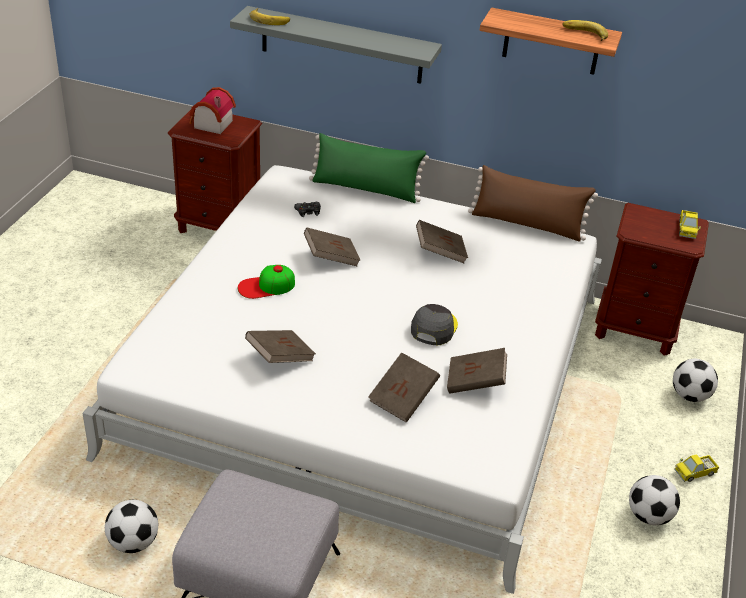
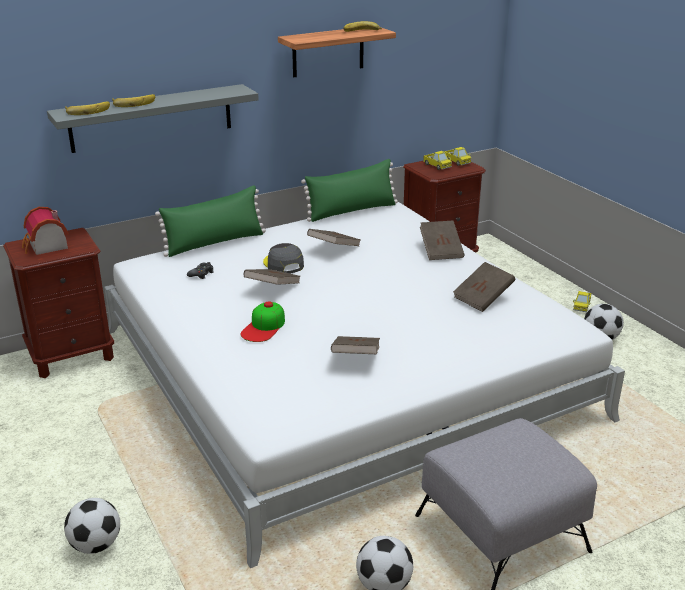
camera: 45 degrees left, 10 degrees down
(316, 26) = (134, 103): none -> banana
(403, 399) = (466, 330): brown book -> brown book (441, 251)
(433, 327) = (408, 286): grey cap -> grey cap (283, 264)
(527, 224) = (352, 211): brown pillow -> green pillow
(655, 222) = (437, 166): none -> toy truck
(690, 396) = (517, 274): football -> football (96, 545)

